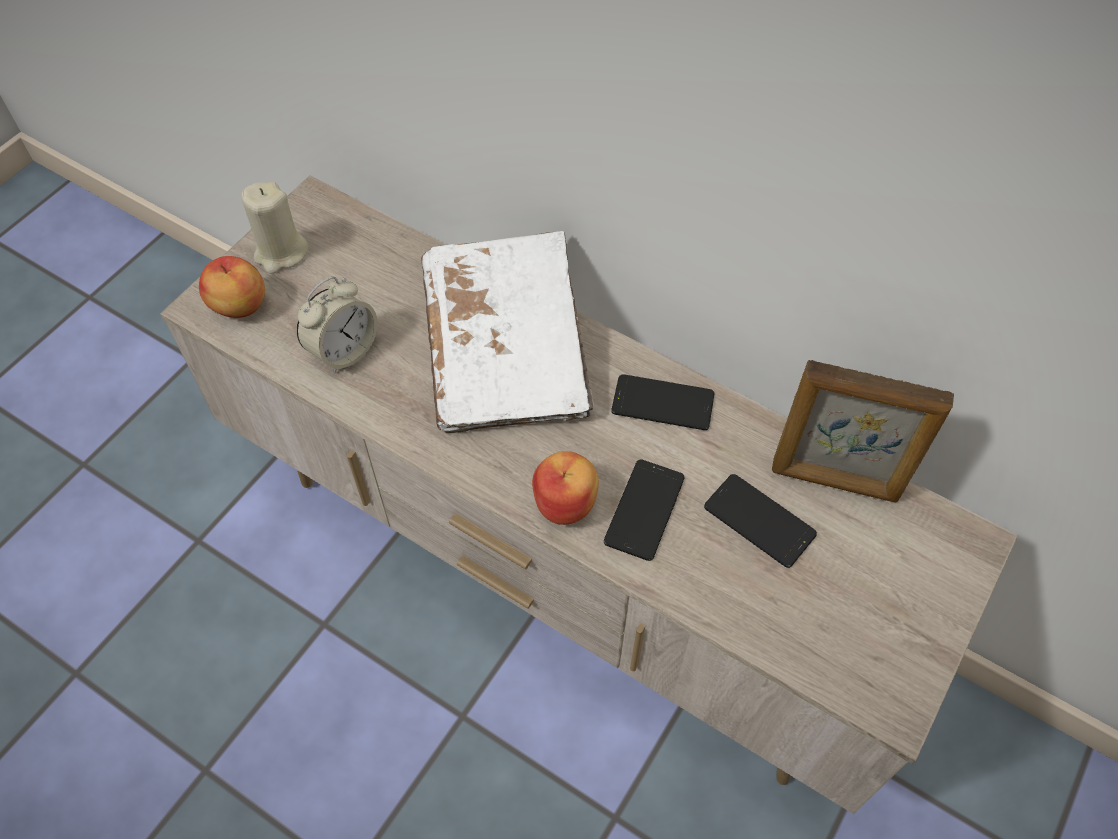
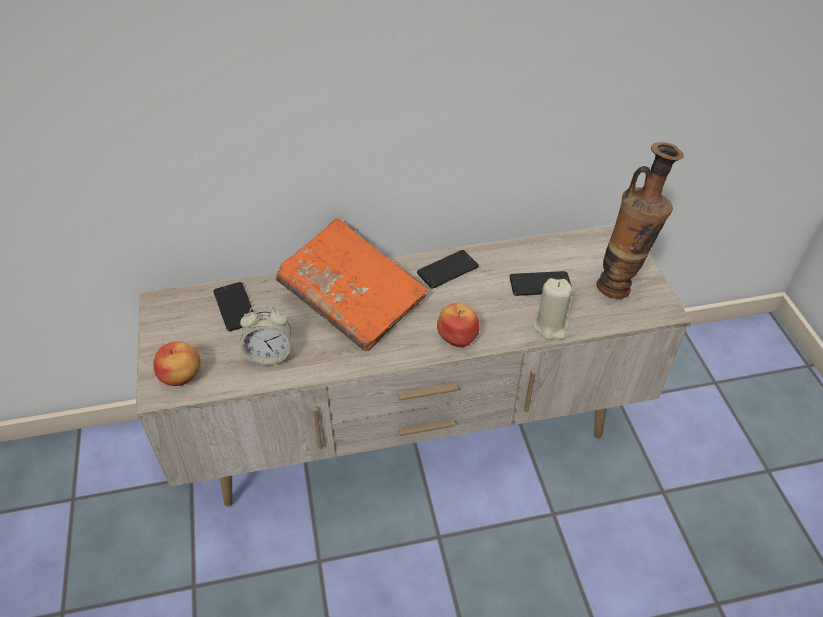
camera: 45 degrees left, 10 degrees down
(281, 253) = (172, 337): beige candle -> beige candle (551, 326)
(343, 350) = (269, 355): alarm clock -> alarm clock turned 90 degrees clockwise
(506, 353) = (353, 299): white book -> orange book
(644, 510) = (492, 314): phone -> phone (235, 307)
(835, 481) = (549, 250): picture frame -> none
(875, 616) = (620, 285): none -> vase

